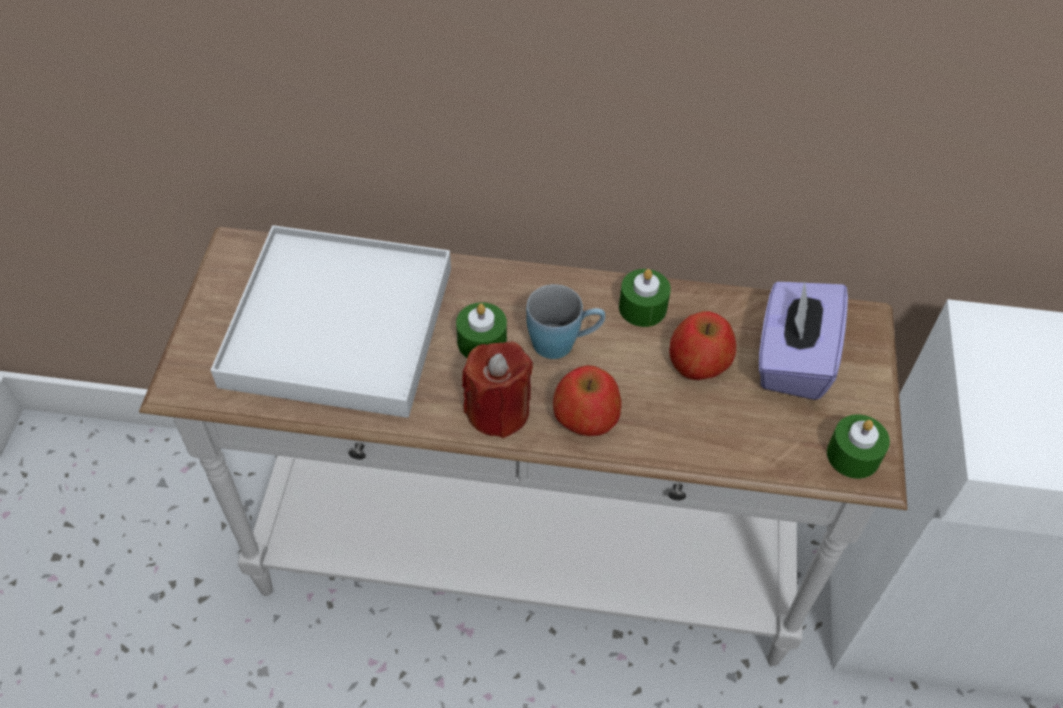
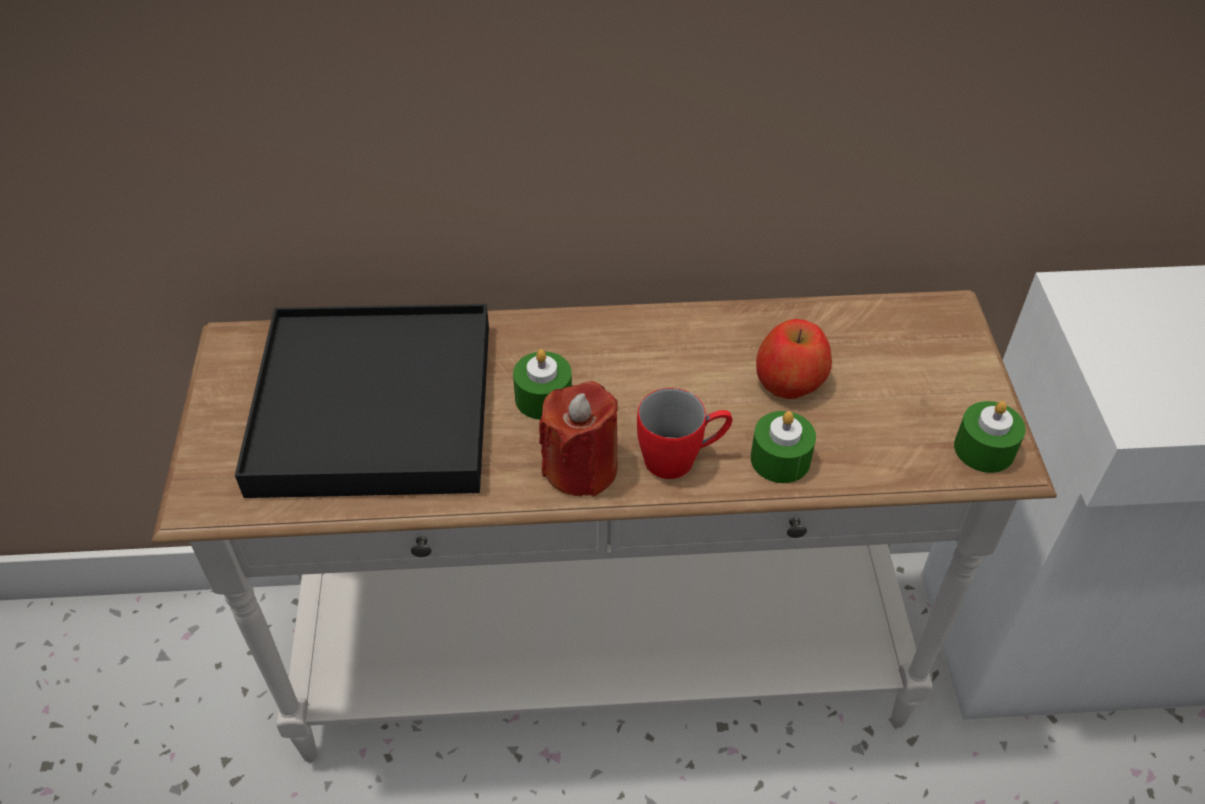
camera: 10 degrees left, 5 degrees down
(338, 325) = (373, 406): white tray -> black tray
(563, 342) = (635, 384): blue mug -> none
(585, 416) = (681, 458): apple -> red mug
(642, 307) = (712, 334): green candle -> green candle (780, 459)
(792, 359) = (889, 361): purple tissue box -> none

